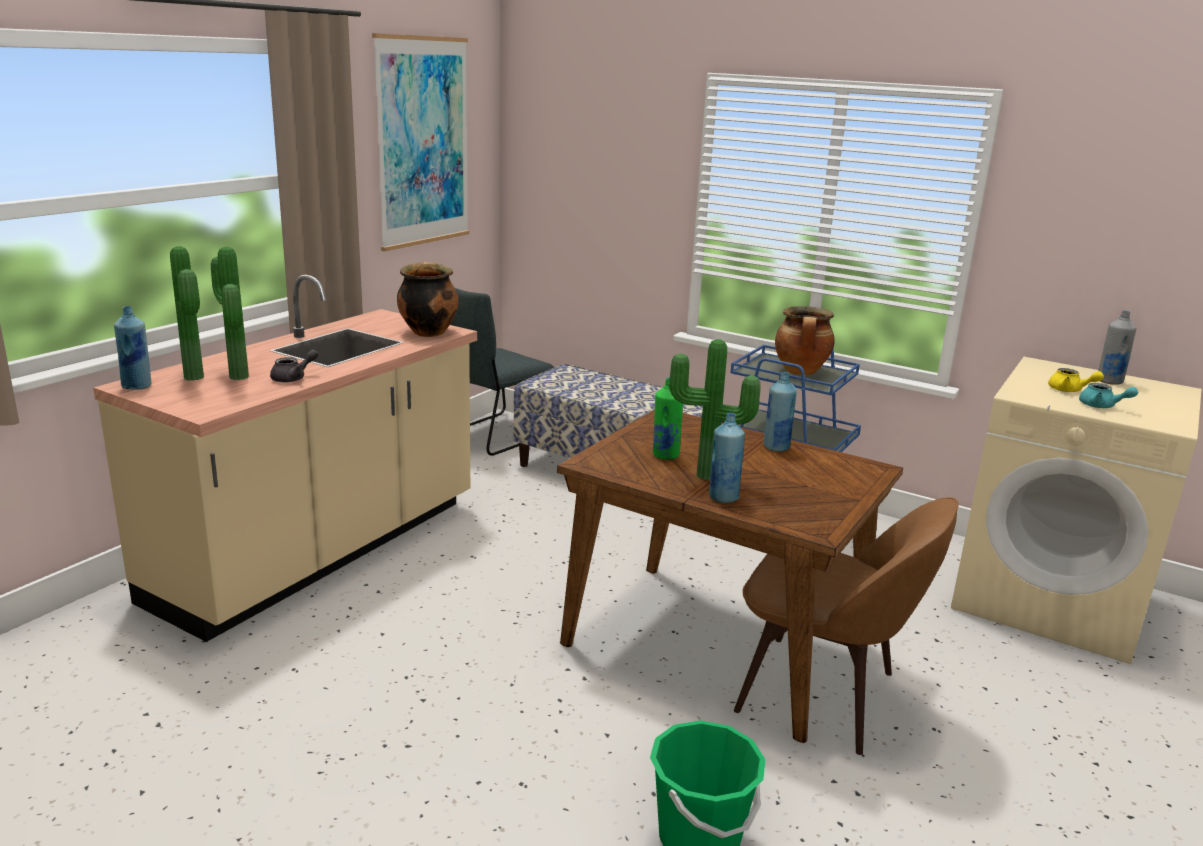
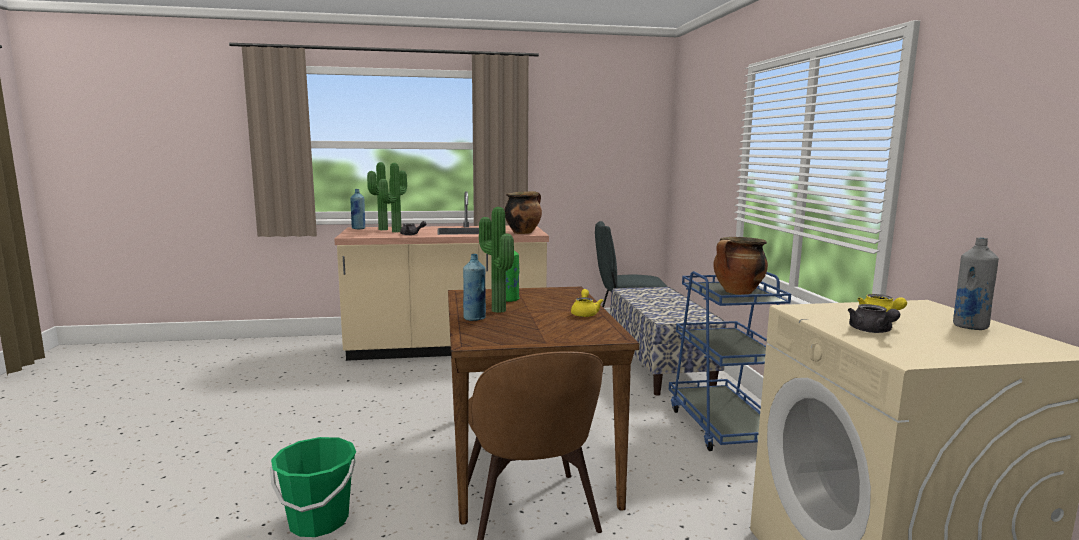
camera: 50 degrees right, 10 degrees down
(423, 142) = (597, 133): picture -> none
(776, 447) = (585, 313): blue bottle -> yellow teapot
(1101, 406) = (872, 331): turquoise teapot -> grey teapot

